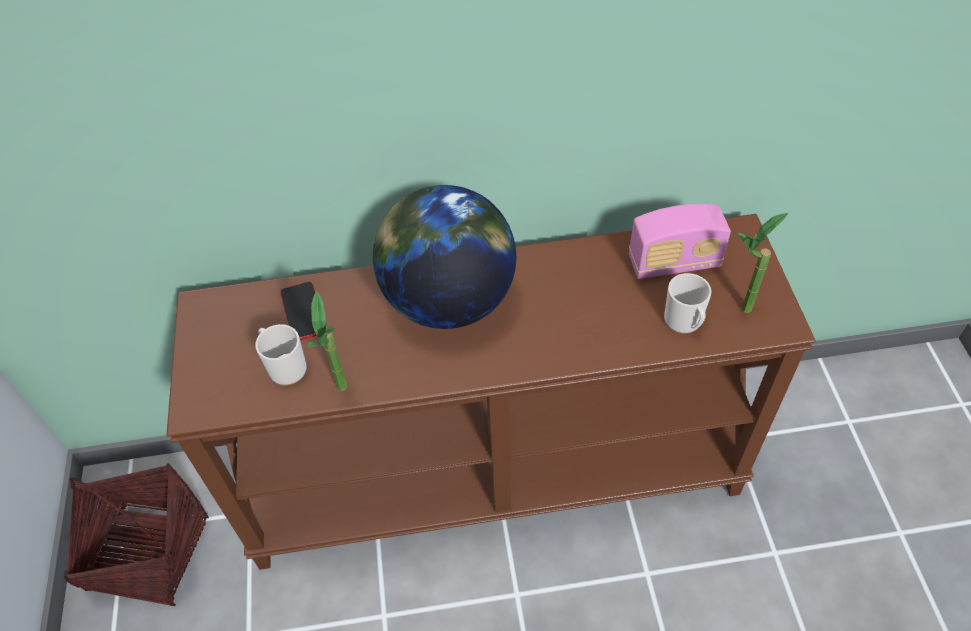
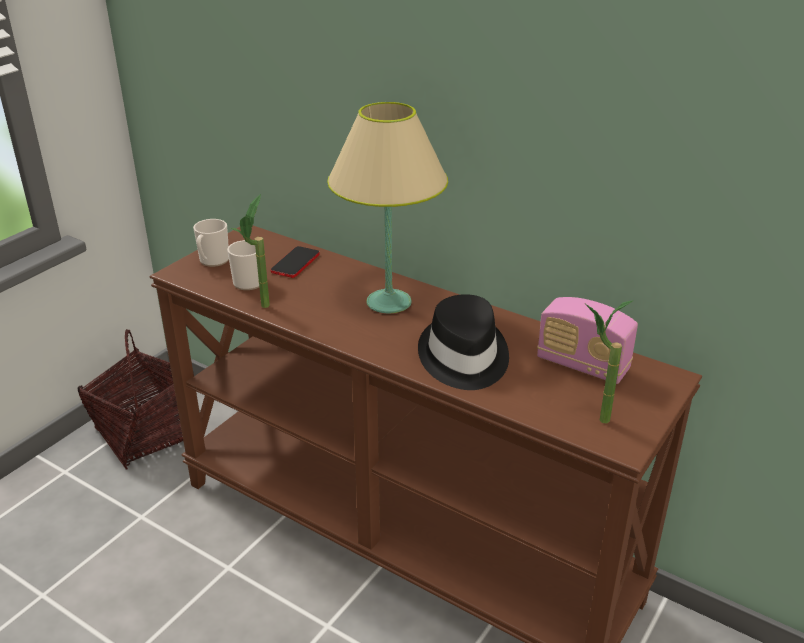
camera: 40 degrees right, 20 degrees down
(448, 300) = (388, 301): globe -> beige table lamp
(582, 321) = (463, 357): none -> black hat
(684, 322) = (540, 399): mug -> mug (212, 261)

